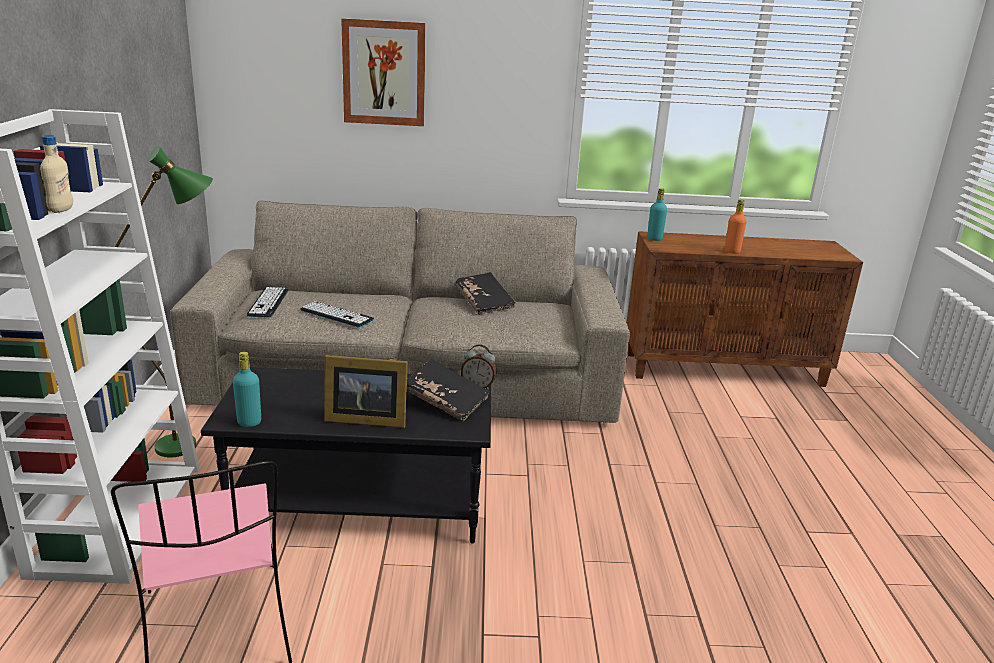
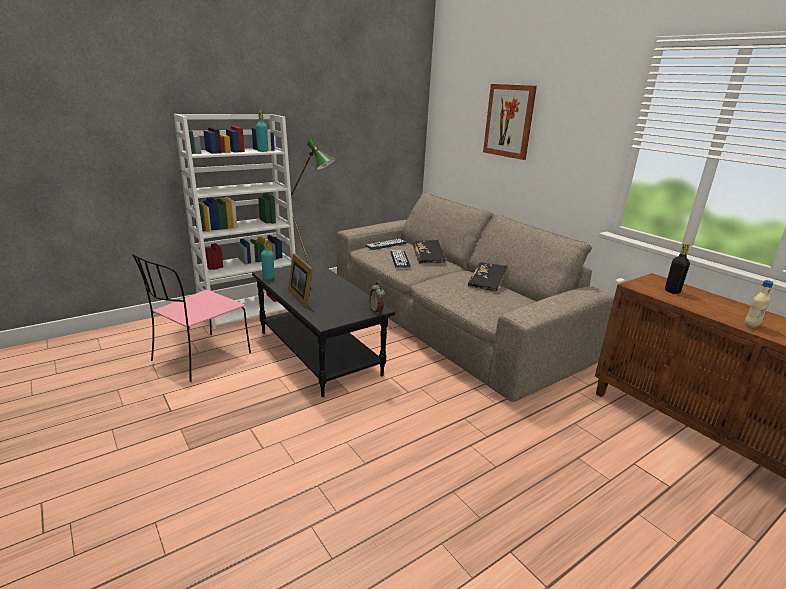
camera: 55 degrees right, 0 degrees up
(61, 210) = (228, 152): beige bottle -> beige bottle (751, 325)
(446, 401) = (347, 308): black book -> black book (428, 258)
(654, 239) = (649, 280): turquoise bottle -> turquoise bottle (262, 151)
(685, 243) = (672, 291): none -> black bottle
(732, 251) = (704, 311): orange bottle -> none

